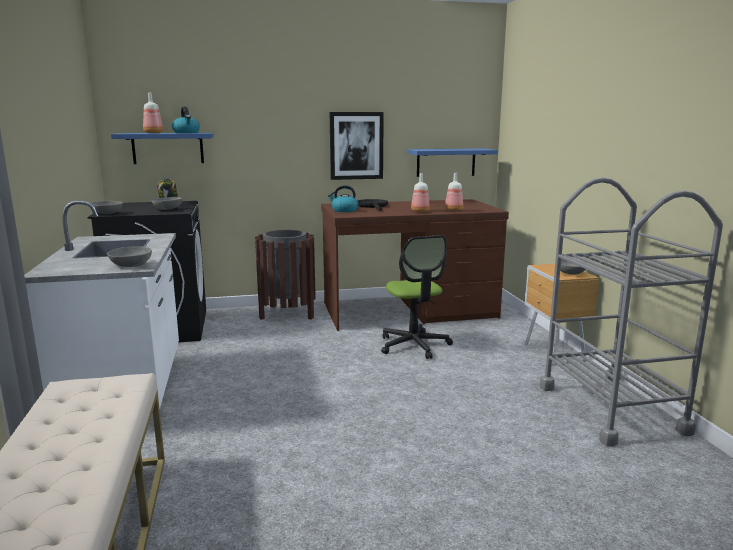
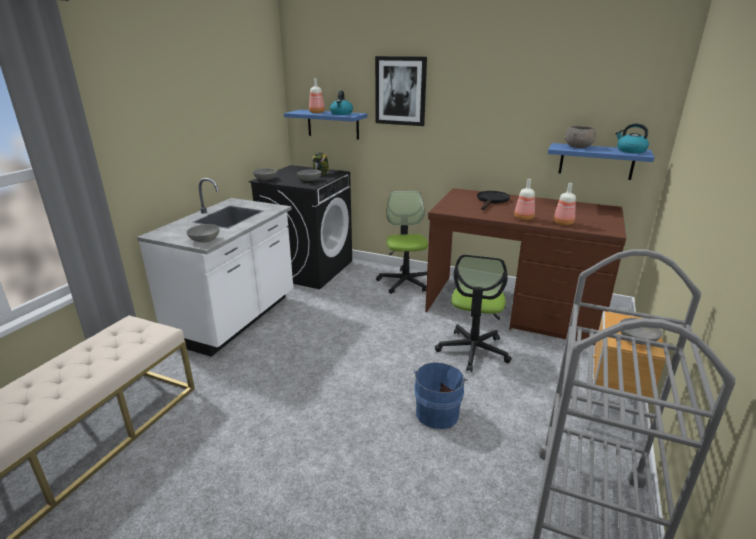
camera: 35 degrees right, 10 degrees up
(287, 315) = (405, 282): brown trash can -> office chair
(344, 210) = (454, 202): kettle -> kettle (630, 151)
(356, 146) = (495, 135): picture -> picture (400, 91)
(435, 149) = (579, 147): none -> grey bowl
(440, 391) = (437, 412): none -> blue bucket

